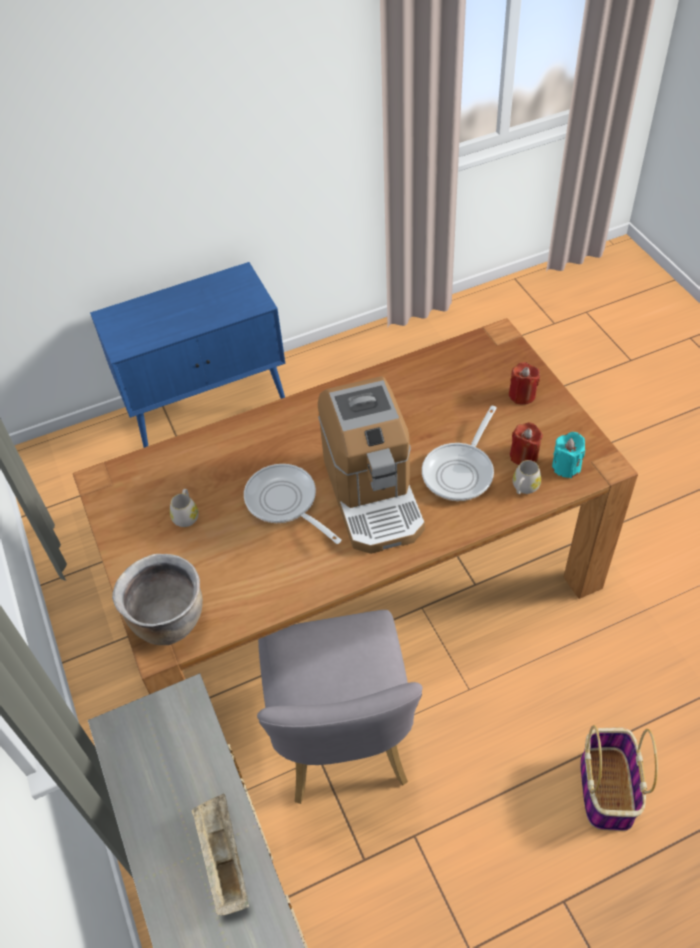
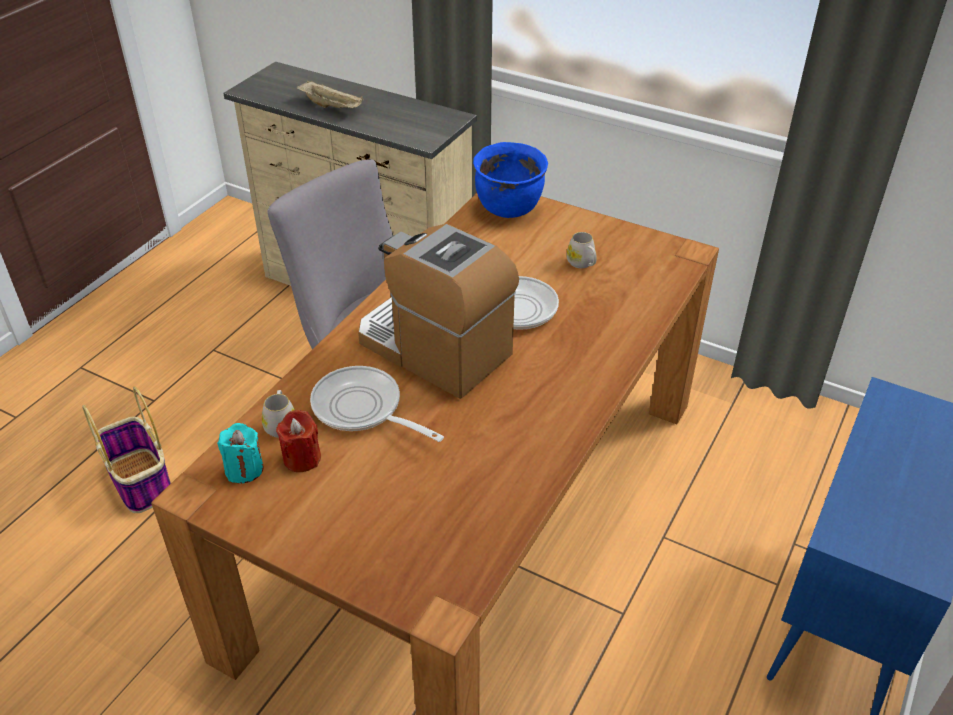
camera: 140 degrees right, 10 degrees down
(168, 620) = (509, 208): brown cooking pot -> blue cooking pot
(461, 471) = (362, 409): frying pan -> frying pan turned 45 degrees counterclockwise
(522, 395) = (350, 534): red candle -> none

